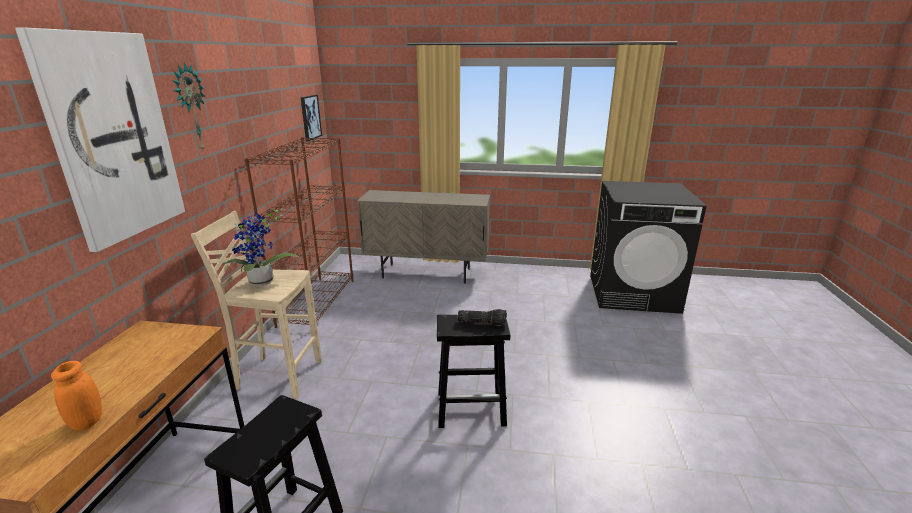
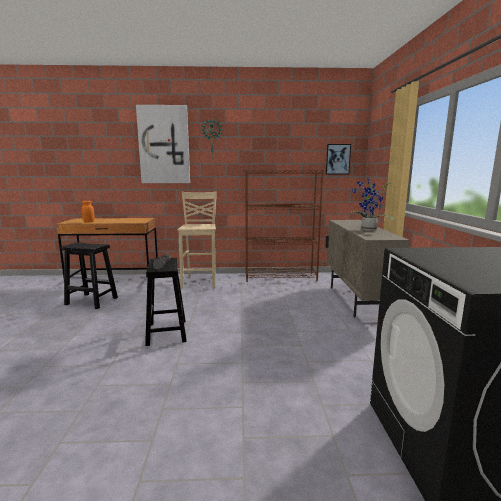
camera: 80 degrees right, 10 degrees down
(262, 283) = (197, 225): potted plant -> potted plant (367, 230)

